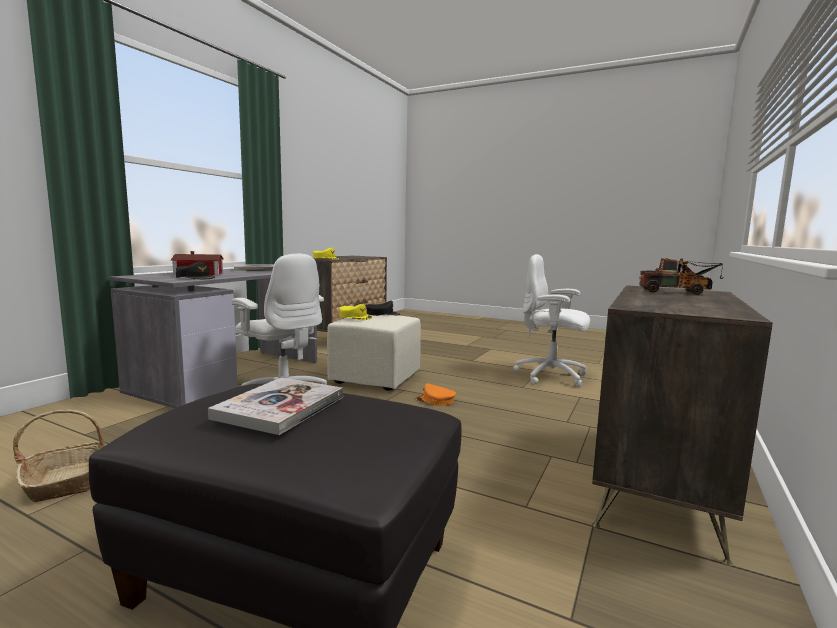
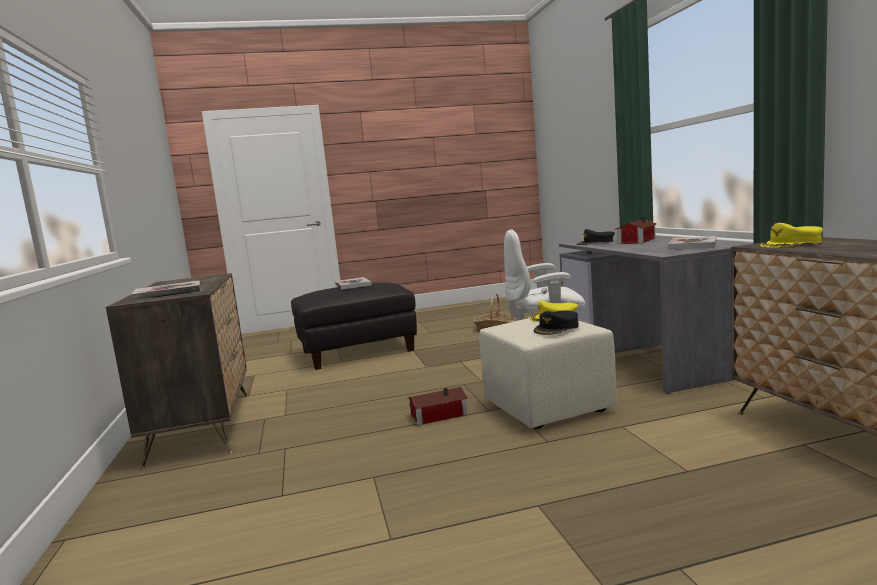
camera: 140 degrees right, 0 degrees up
(435, 400) = (436, 414): orange cap -> toy house
(552, 376) = (352, 530): white office chair -> none
(678, 292) = (168, 293): toy truck -> book

